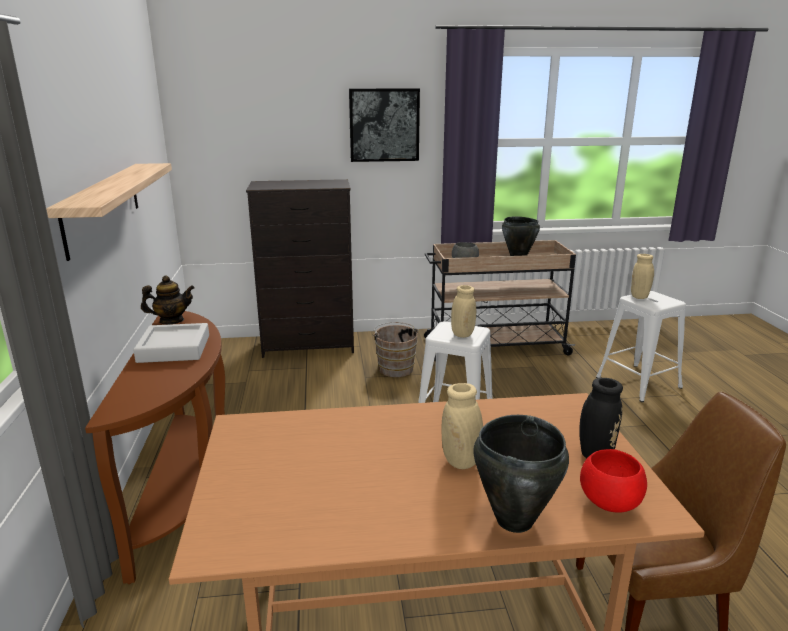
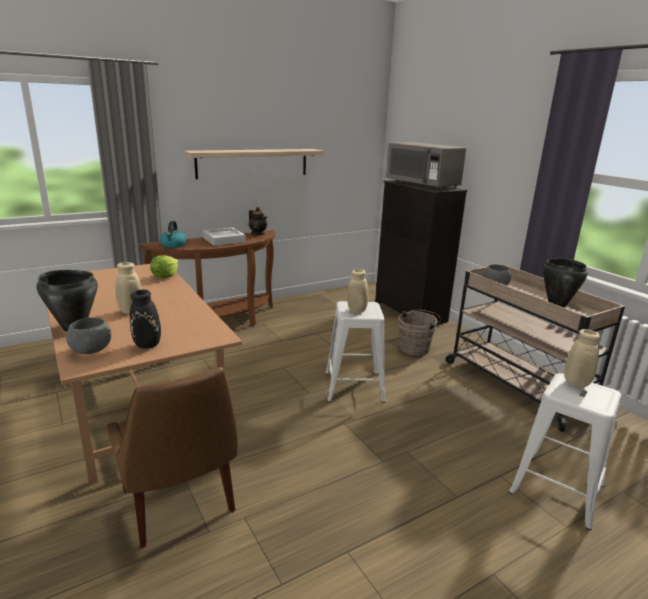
camera: 65 degrees right, 0 degrees up
(149, 392) = (173, 245): none -> kettle
(301, 184) = (422, 185): none -> grey microwave
(306, 422) = (165, 276): none -> lettuce
(384, 125) = (504, 147): picture -> none
(610, 502) = (92, 351): red bowl -> grey bowl

